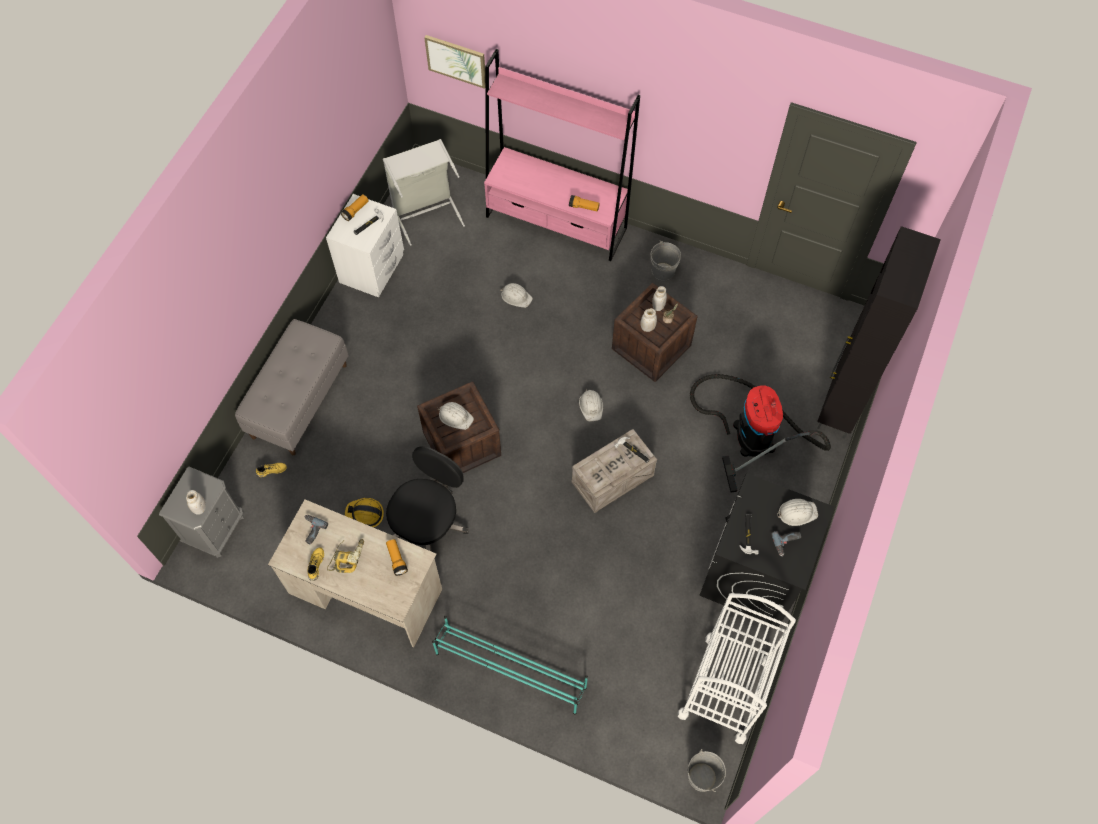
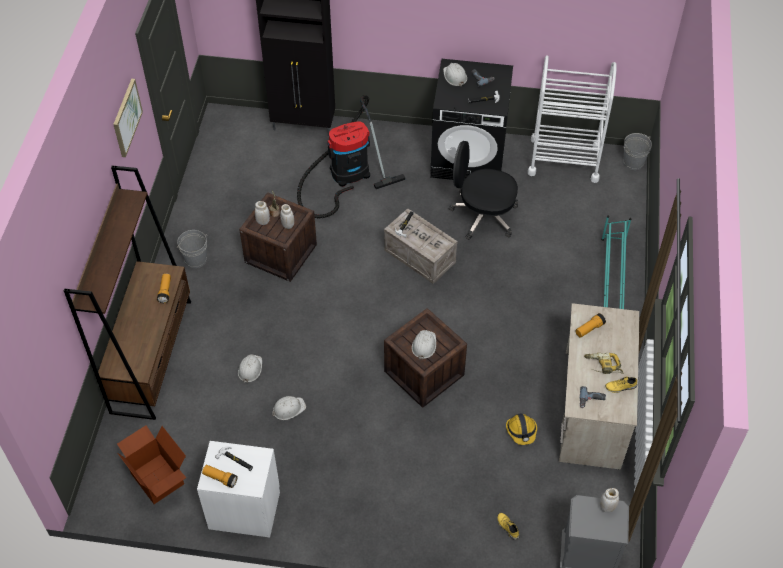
camera: 105 degrees left, 10 degrees down
(299, 400) = (422, 528): grey bench -> none
(426, 212) = (158, 478): grey laundry basket -> cardboard box
(428, 524) = (511, 378): black office chair -> black office chair (482, 216)
(456, 60) = (51, 361): picture -> picture (126, 117)
(556, 223) = (152, 355): pink bookcase -> brown bookcase
(591, 406) = (354, 285): white hard hat -> white hard hat (288, 409)

